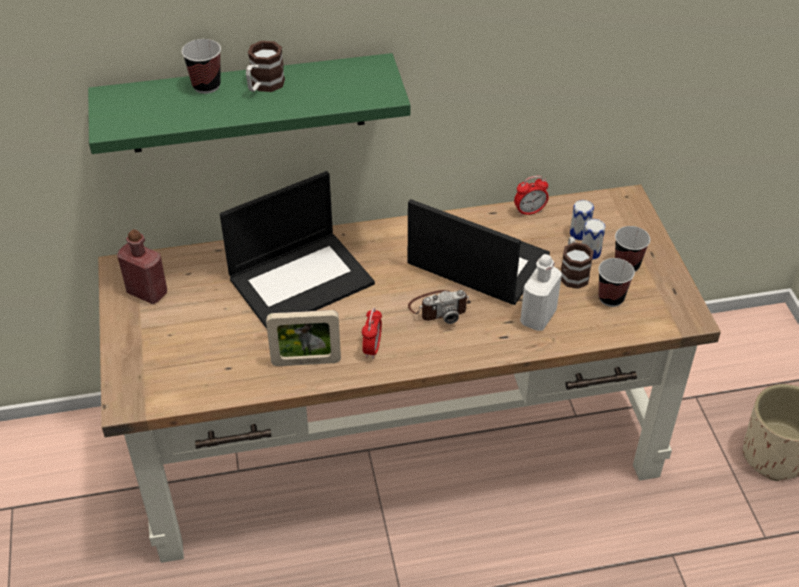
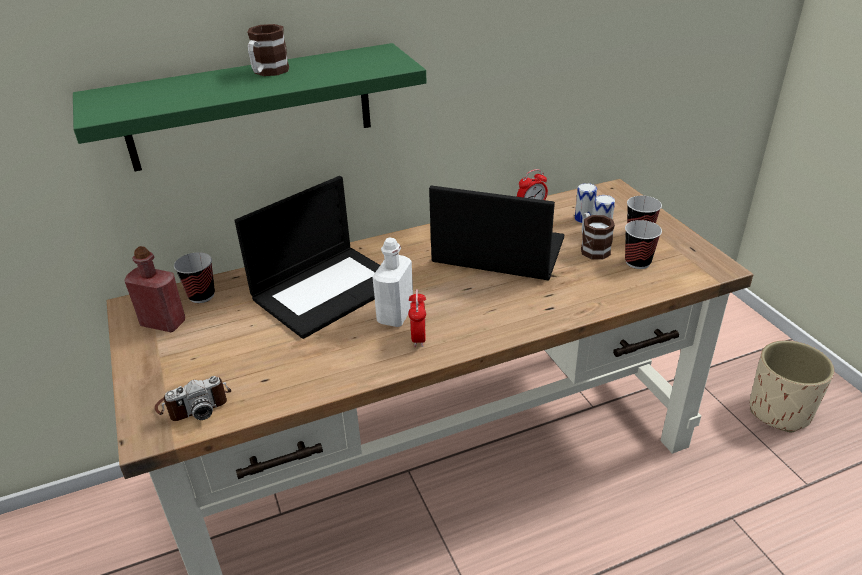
camera: 10 degrees left, 10 degrees down
(206, 86) = (205, 78): cup -> cup (201, 295)
(306, 361) = (351, 360): picture frame -> none
(439, 308) = (475, 293): camera -> camera (194, 403)
(538, 317) = (576, 287): white bottle -> white bottle (395, 315)

